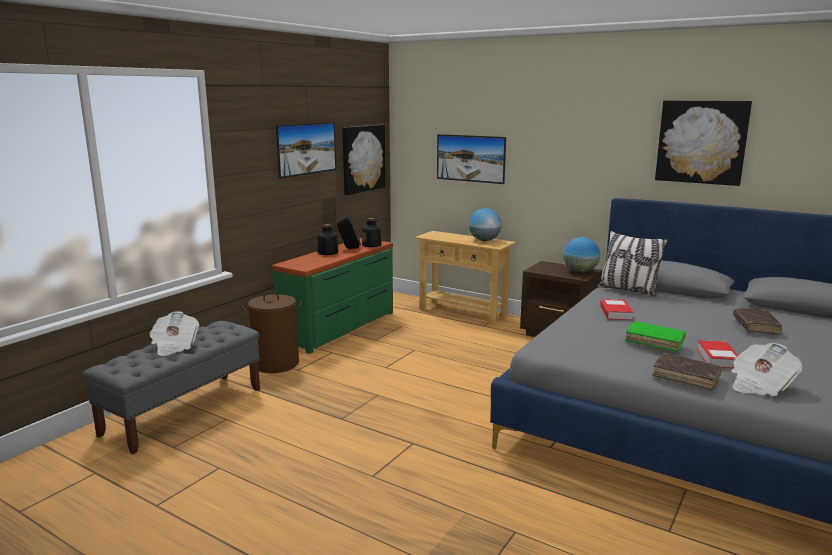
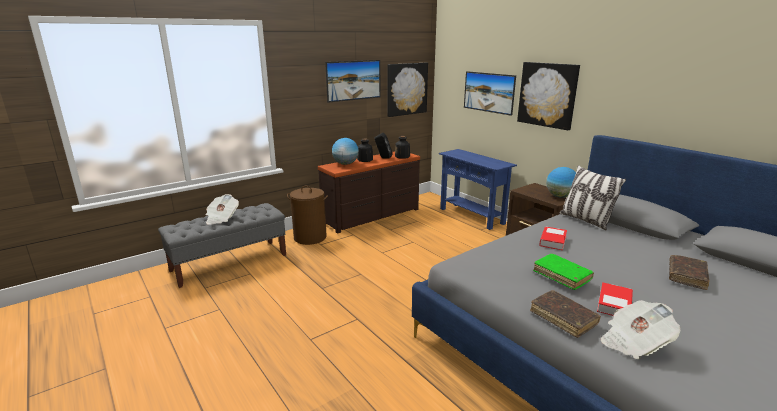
camera: 20 degrees right, 5 degrees up
(340, 328) = (372, 216): green dresser -> brown dresser
(462, 312) = (471, 216): beige console table -> blue console table
(484, 240) = (491, 161): globe -> globe (345, 164)
(701, 142) = (687, 87): picture -> picture (547, 95)

